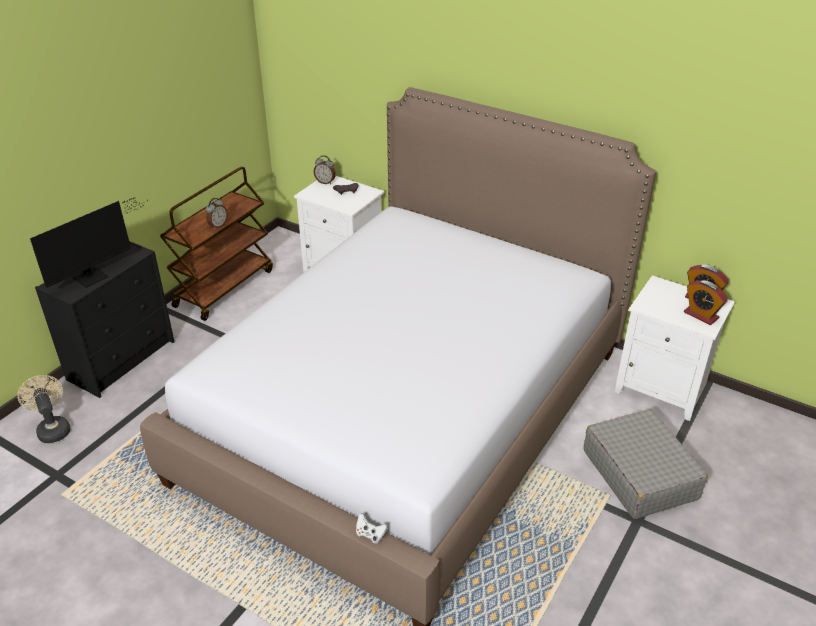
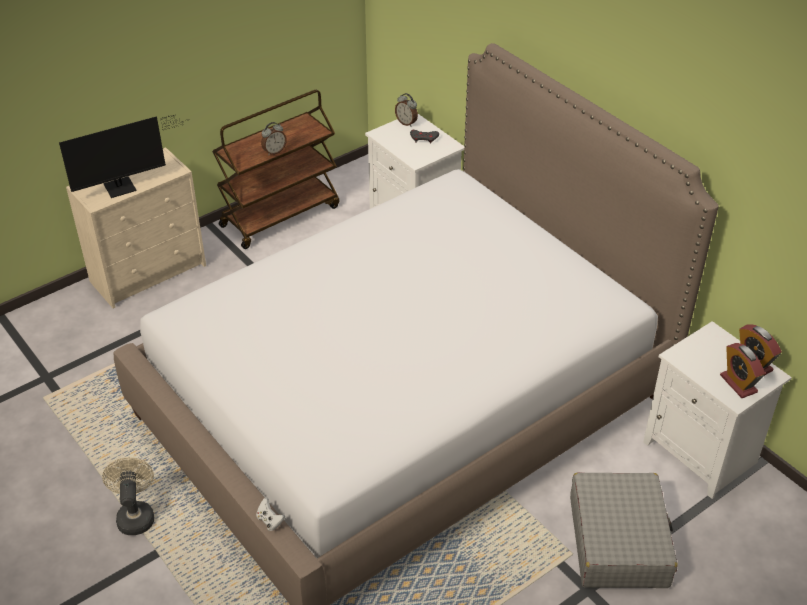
camera: 20 degrees right, 5 degrees up
(52, 428) = (59, 329): beige fan -> beige fan (135, 515)
(122, 359) = (149, 273): black dresser -> beige dresser

